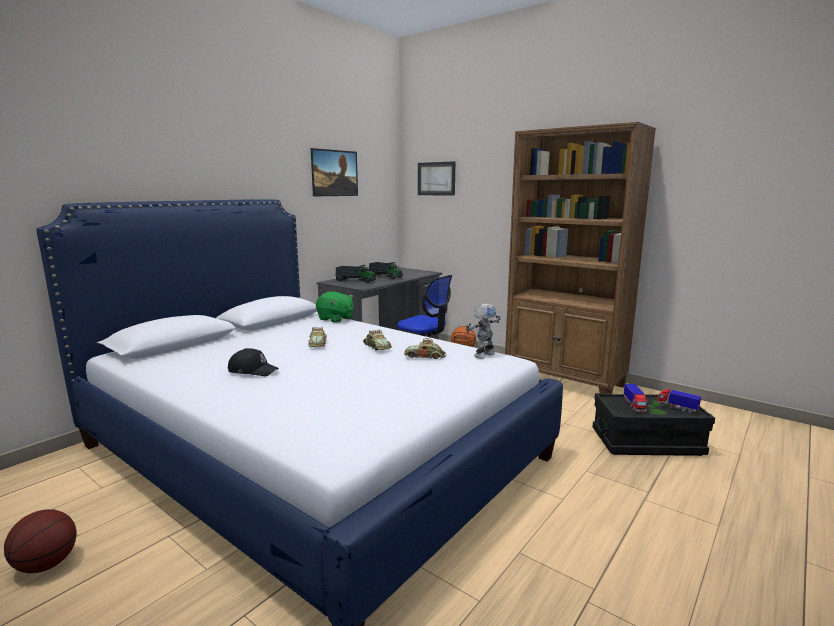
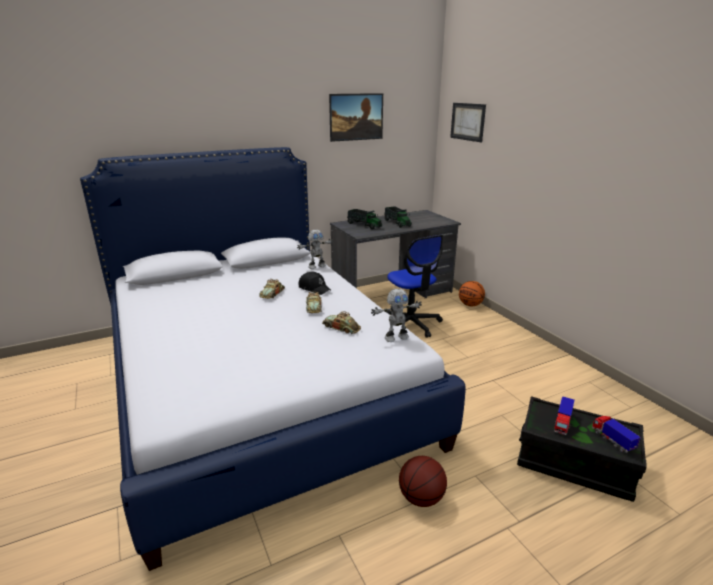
camera: 25 degrees right, 10 degrees up
(46, 565) = (47, 425): basketball -> basketball (421, 498)
(253, 370) = (196, 314): black cap -> black cap (314, 288)
(335, 319) = (316, 266): green plush toy -> toy robot
(565, 381) = (548, 365): brown bookcase -> none

